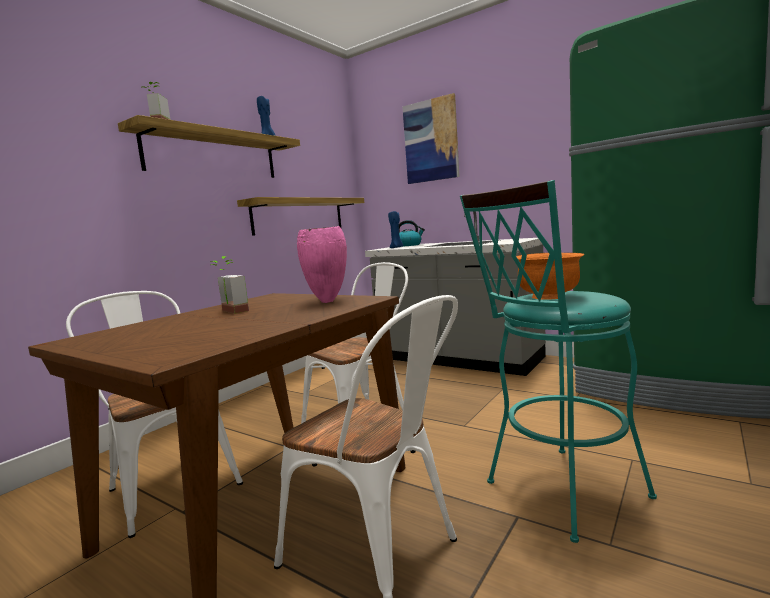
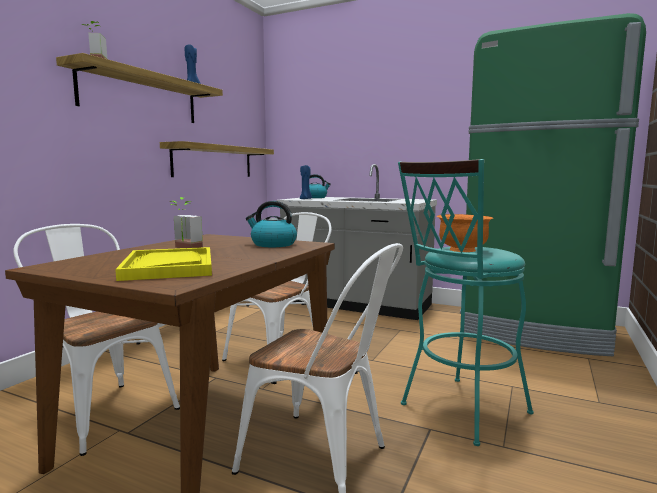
camera: 10 degrees left, 0 degrees up
(188, 335) = (169, 266): none -> yellow tray
(327, 302) = (273, 244): pink vase -> kettle
(431, 141) = (340, 103): picture -> none

